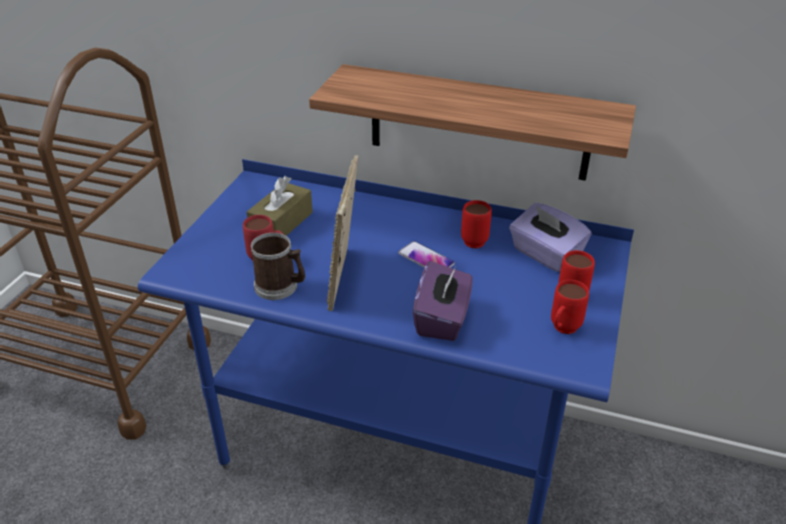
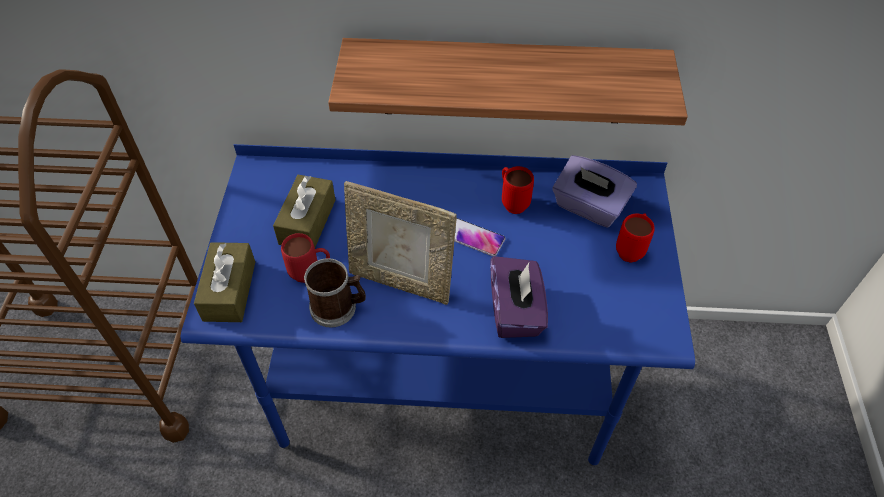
camera: 15 degrees left, 15 degrees up
(193, 259) = (229, 291): none -> brown tissue box
(345, 278) = (401, 282): picture frame -> picture frame turned 60 degrees counterclockwise
(562, 330) = (632, 298): red mug -> none

